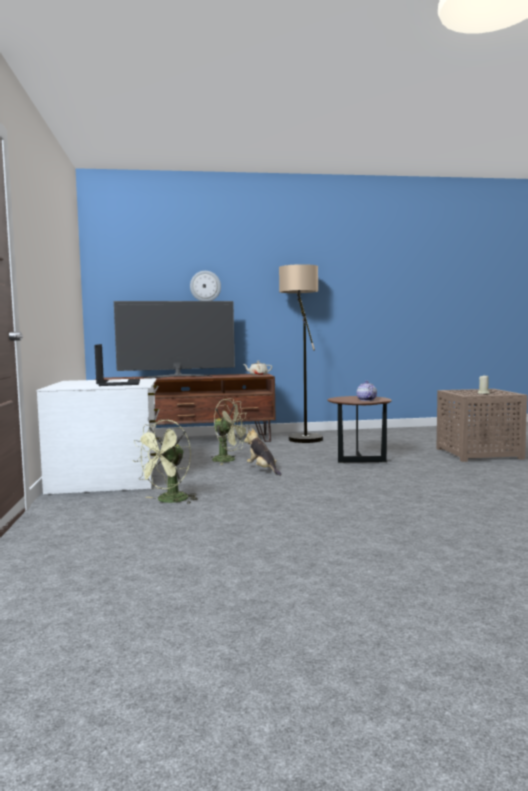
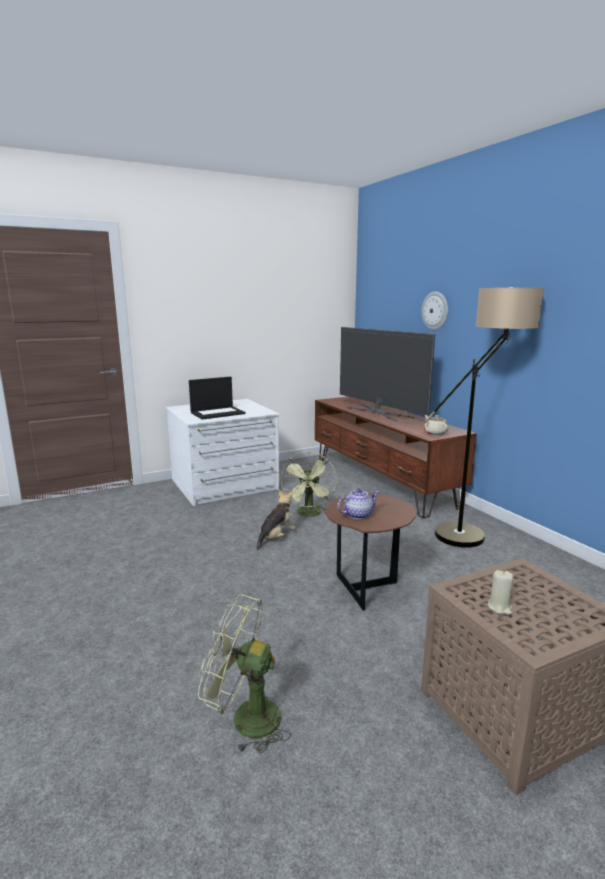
camera: 70 degrees right, 10 degrees up
(168, 501) = (157, 520): green fan -> green fan (245, 718)

